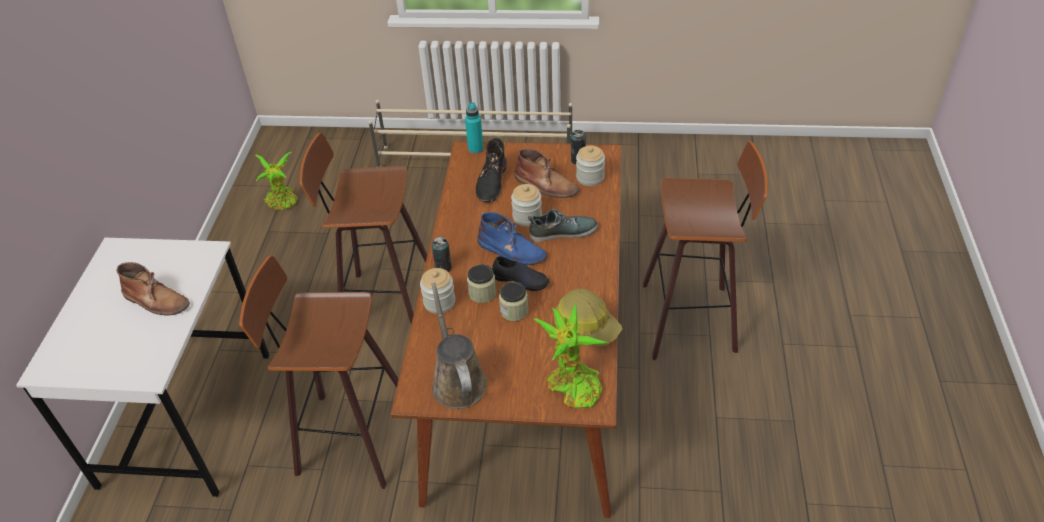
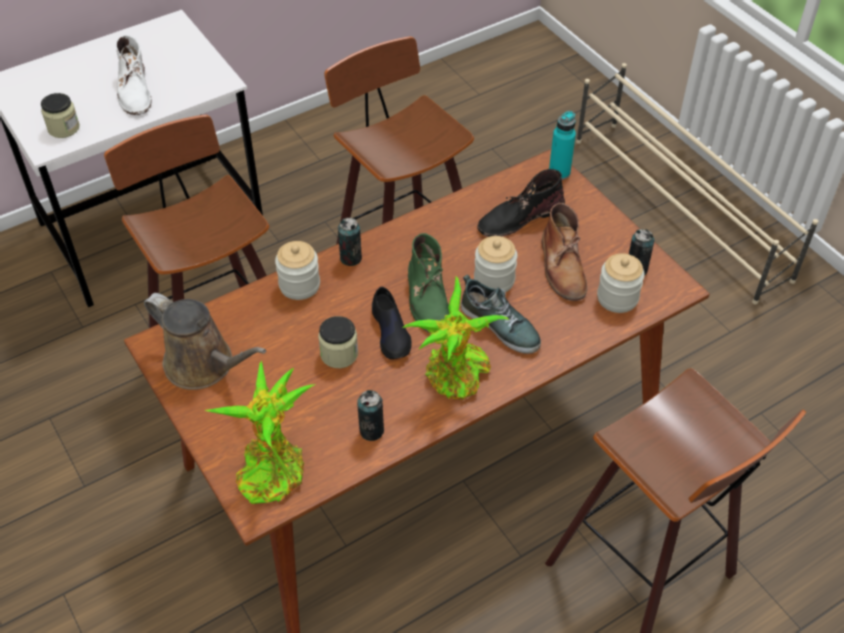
camera: 50 degrees right, 5 degrees up
(156, 300) = (134, 91): brown boot -> white boot
(283, 202) = (456, 107): potted plant -> potted plant (455, 377)
(457, 381) = (204, 365): brown watering can -> brown watering can turned 90 degrees clockwise
(482, 293) = (342, 312): jar -> jar (63, 128)
(512, 251) = (428, 298): blue boot -> green boot
(586, 325) = (371, 431): hard hat -> can

